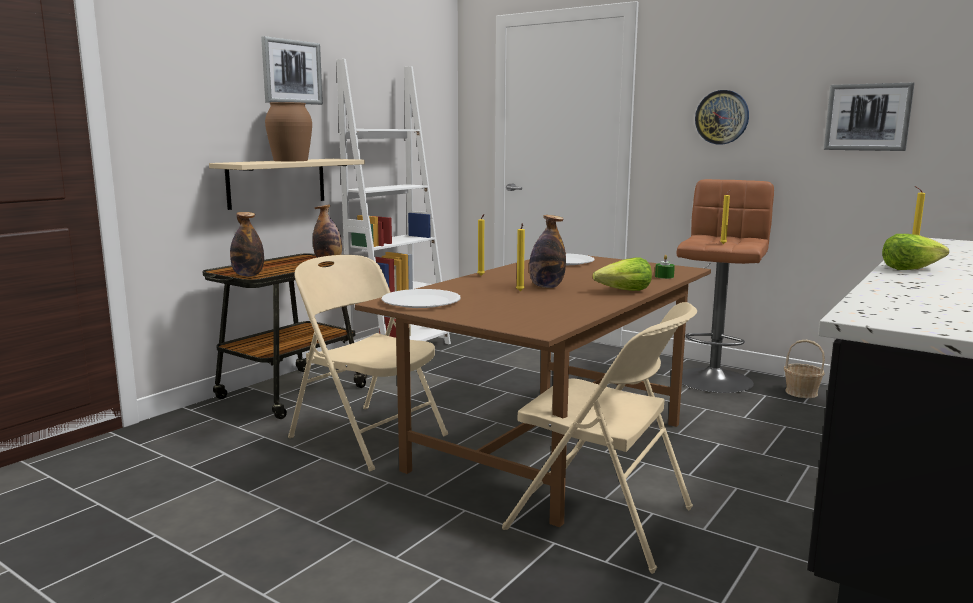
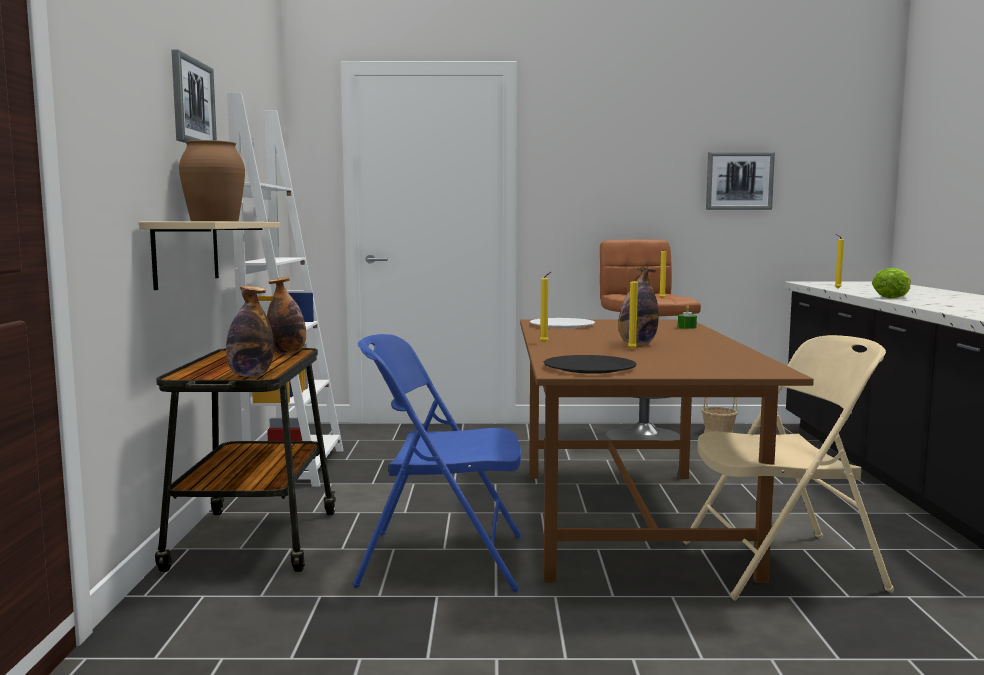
camera: 35 degrees left, 5 degrees down
(369, 436) = (443, 559): beige chair -> blue chair
(421, 301) = (589, 367): white plate -> black plate
(624, 291) = (707, 340): lettuce -> none
(722, 117) = (611, 180): wall clock -> none

